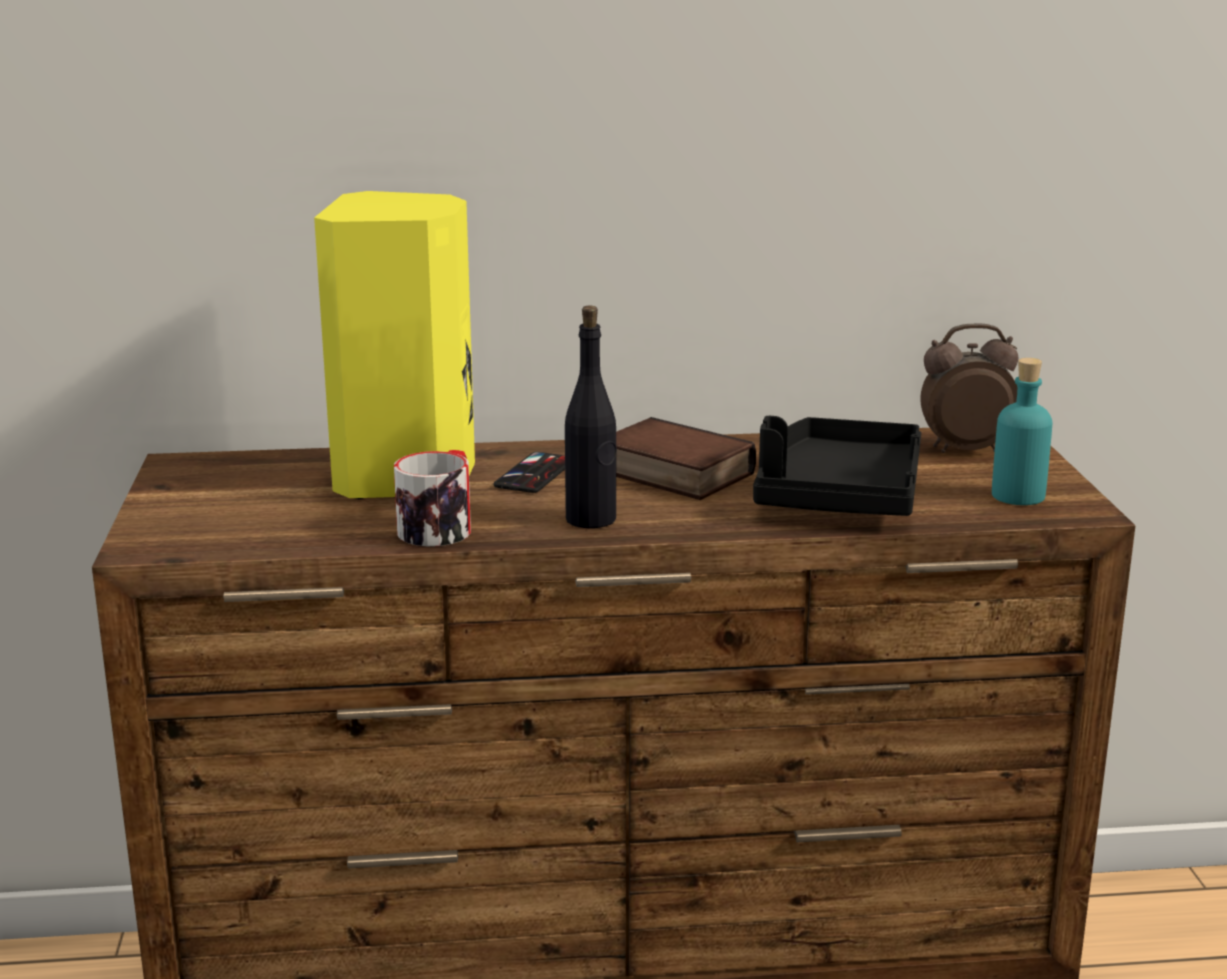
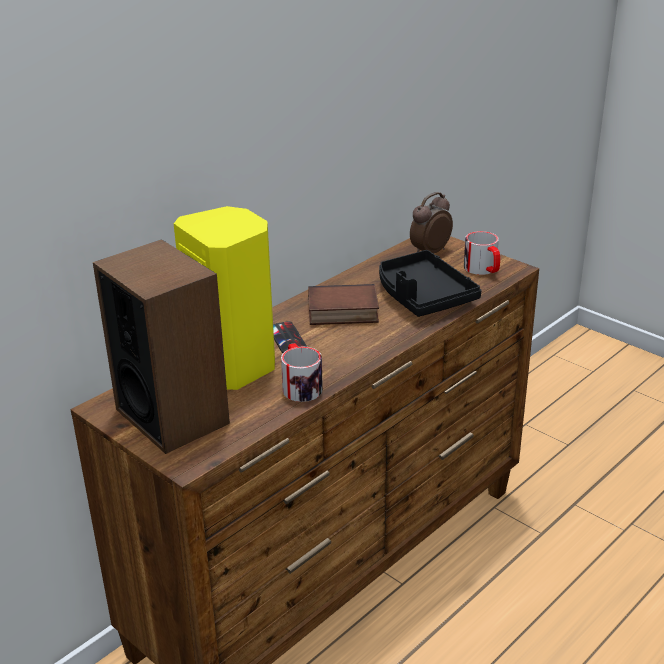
camera: 40 degrees left, 10 degrees up
(230, 498) = (172, 416): none -> speaker
(591, 520) = (354, 353): black bottle -> none
(1017, 496) = (483, 269): turquoise bottle -> mug

